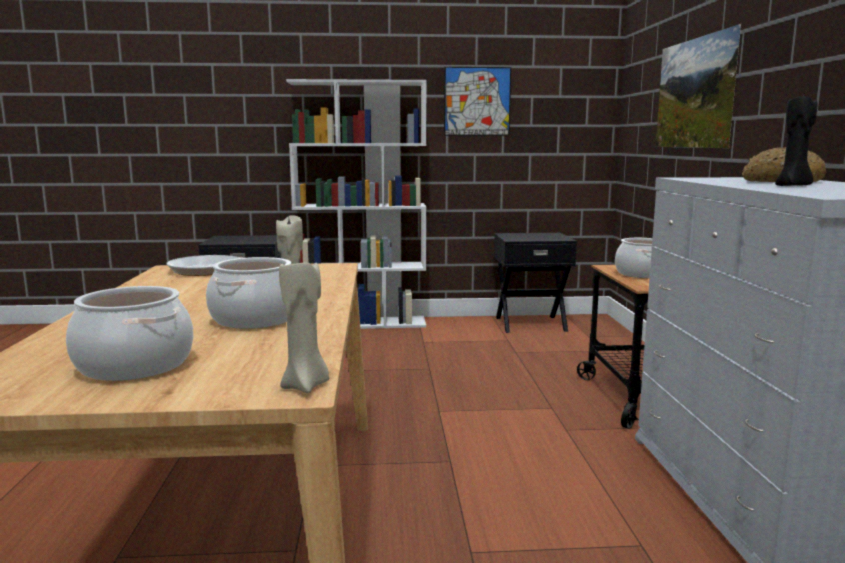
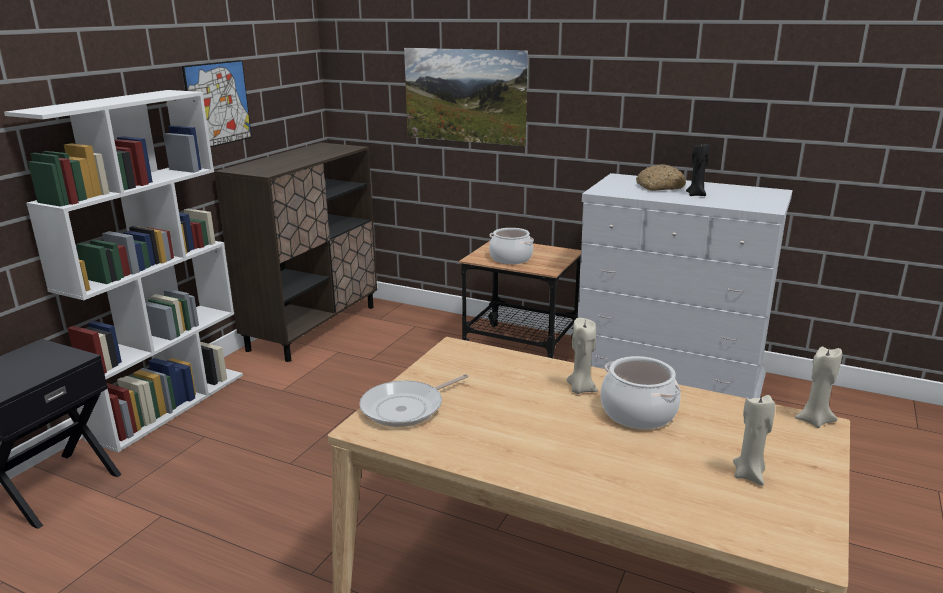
camera: 60 degrees left, 10 degrees up
(133, 365) = (749, 475): cooking pot -> beige candle
(530, 323) = (314, 327): black nightstand -> brown cabinet

